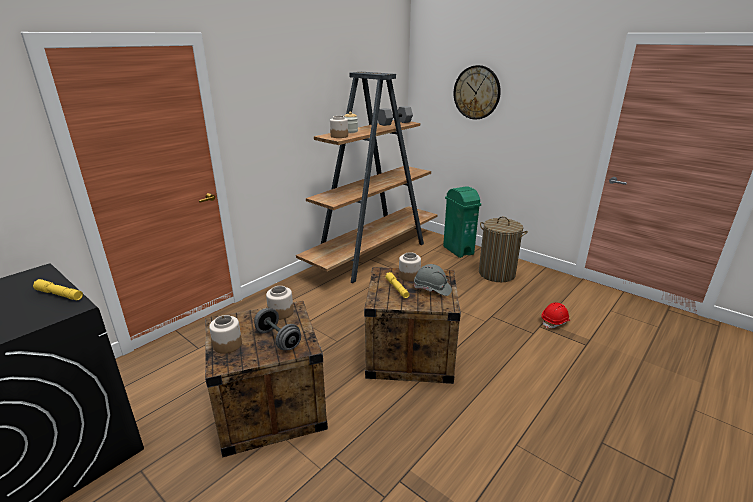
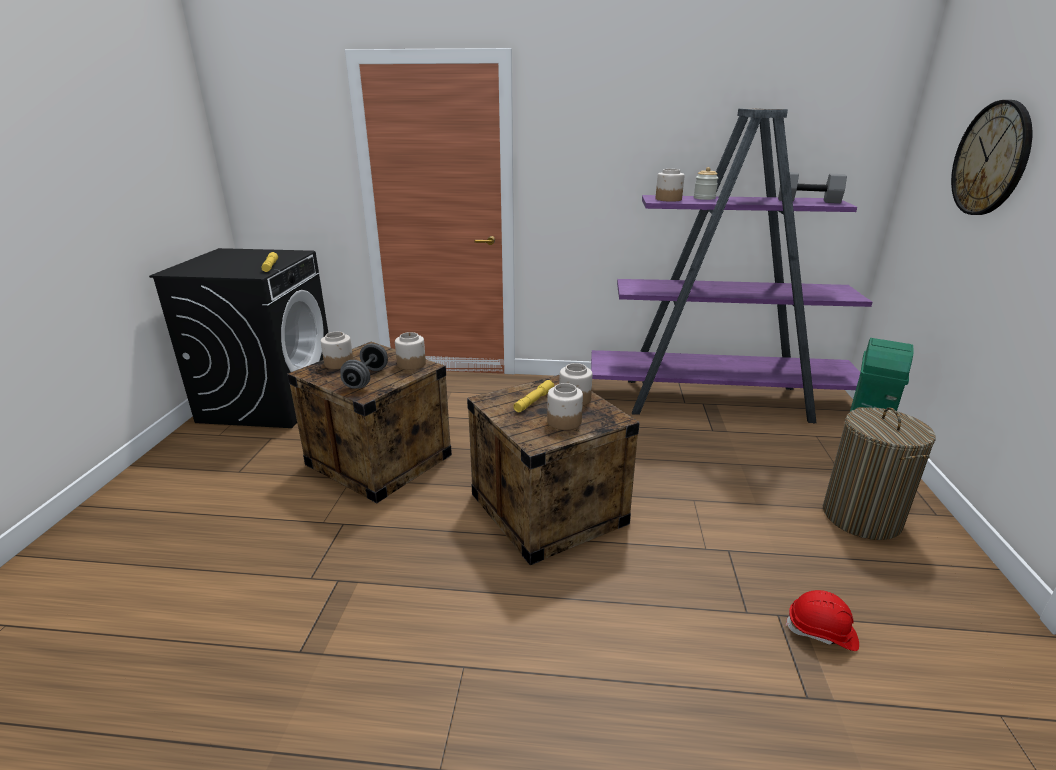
camera: 55 degrees right, 0 degrees up
(373, 254) = (718, 401): brown bookcase -> purple bookcase
(432, 289) = (564, 421): grey hard hat -> jar

